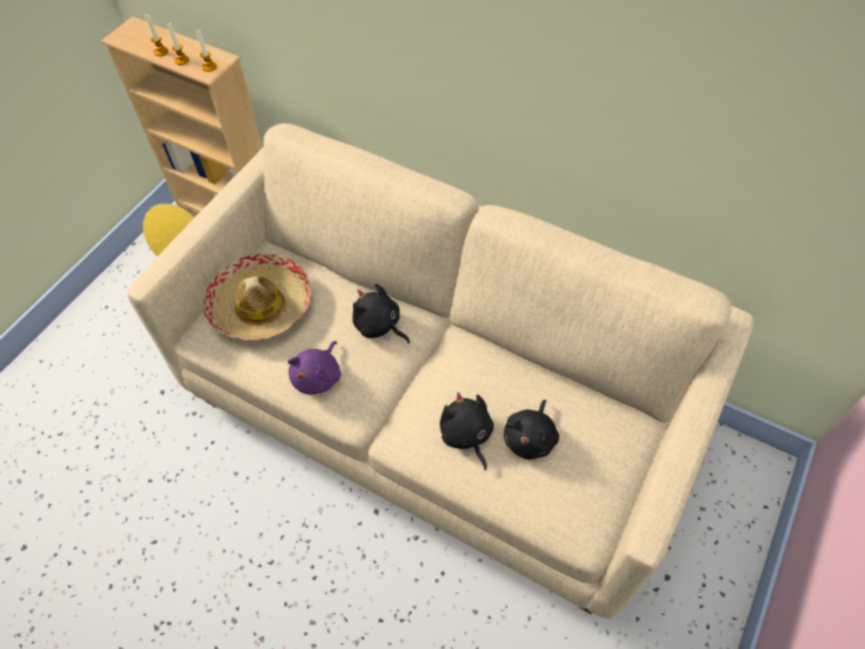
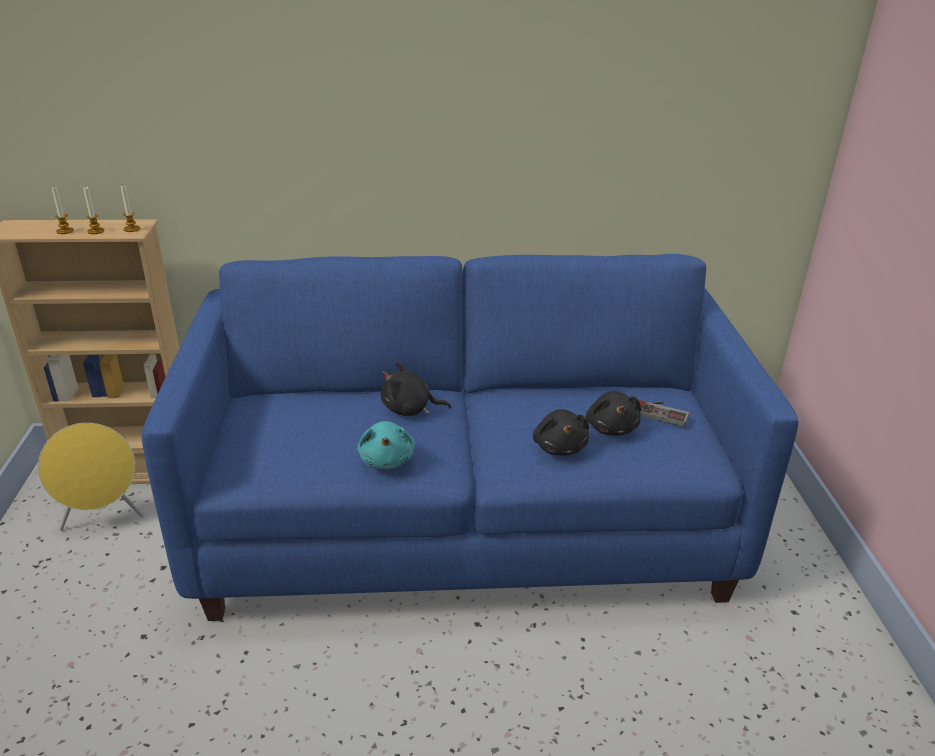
camera: 35 degrees left, 25 degrees down
(261, 305) = (278, 433): hat -> none
(318, 376) = (387, 459): purple plush toy -> turquoise plush toy
(436, 410) = (465, 523): beige sofa -> blue sofa
(466, 435) = (559, 447): black plush toy -> black plush toy turned 135 degrees counterclockwise
(596, 443) = (662, 412): none -> game controller

